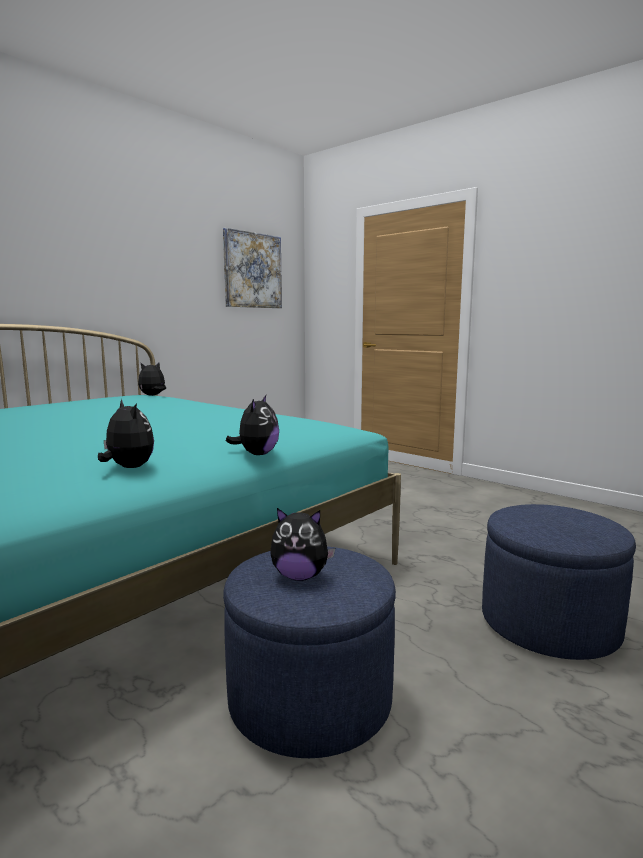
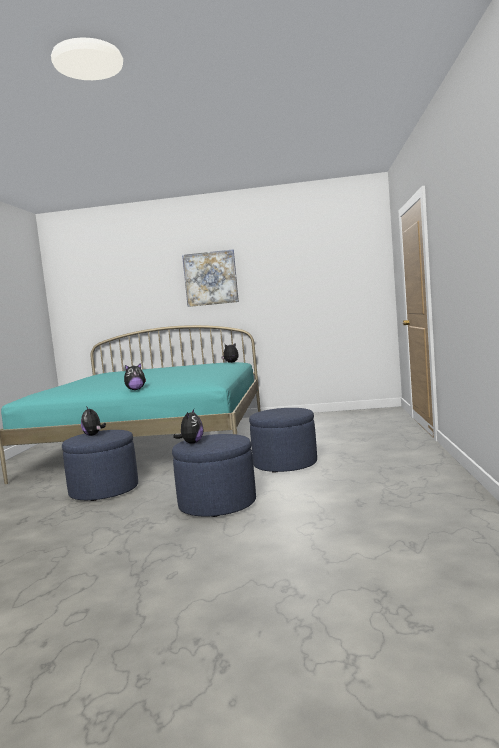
camera: 55 degrees right, 5 degrees down
(128, 468) = (89, 389): plush toy -> plush toy (191, 443)
(252, 270) = (335, 272): picture -> picture (210, 278)
(421, 537) = (285, 464): none -> blue ottoman

